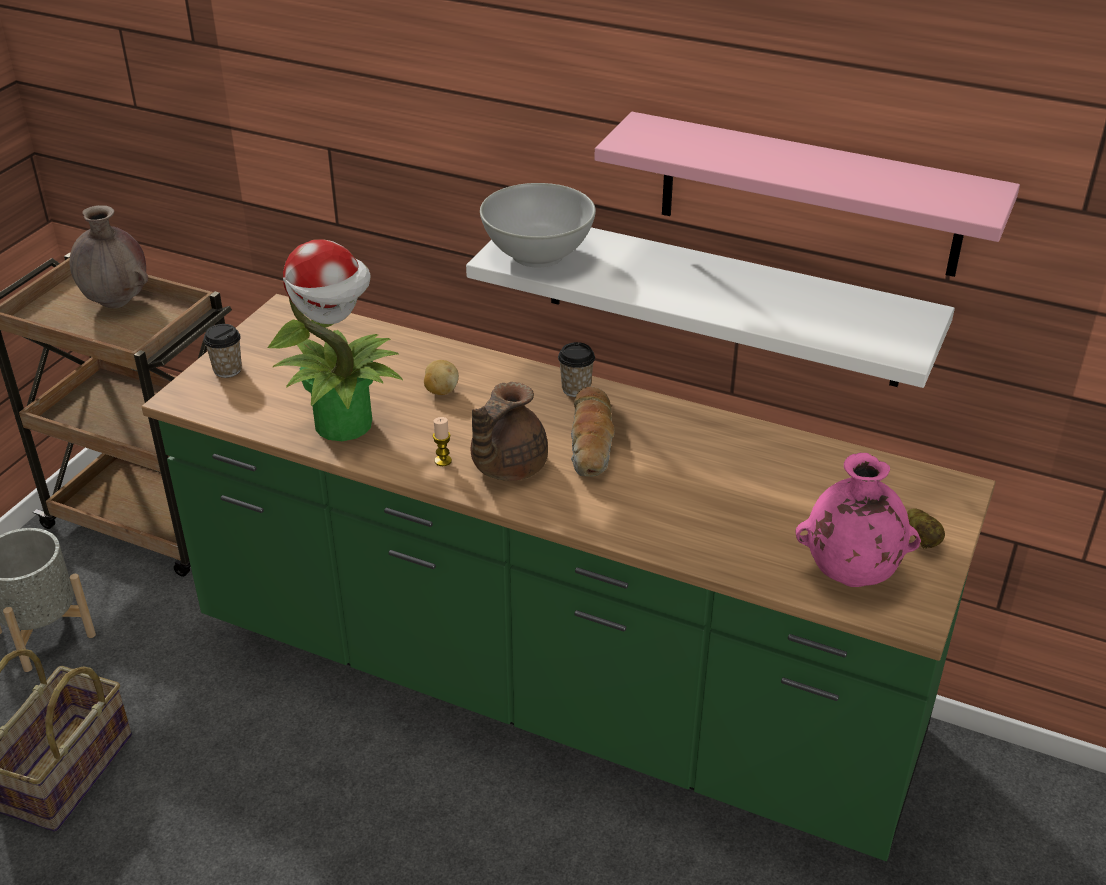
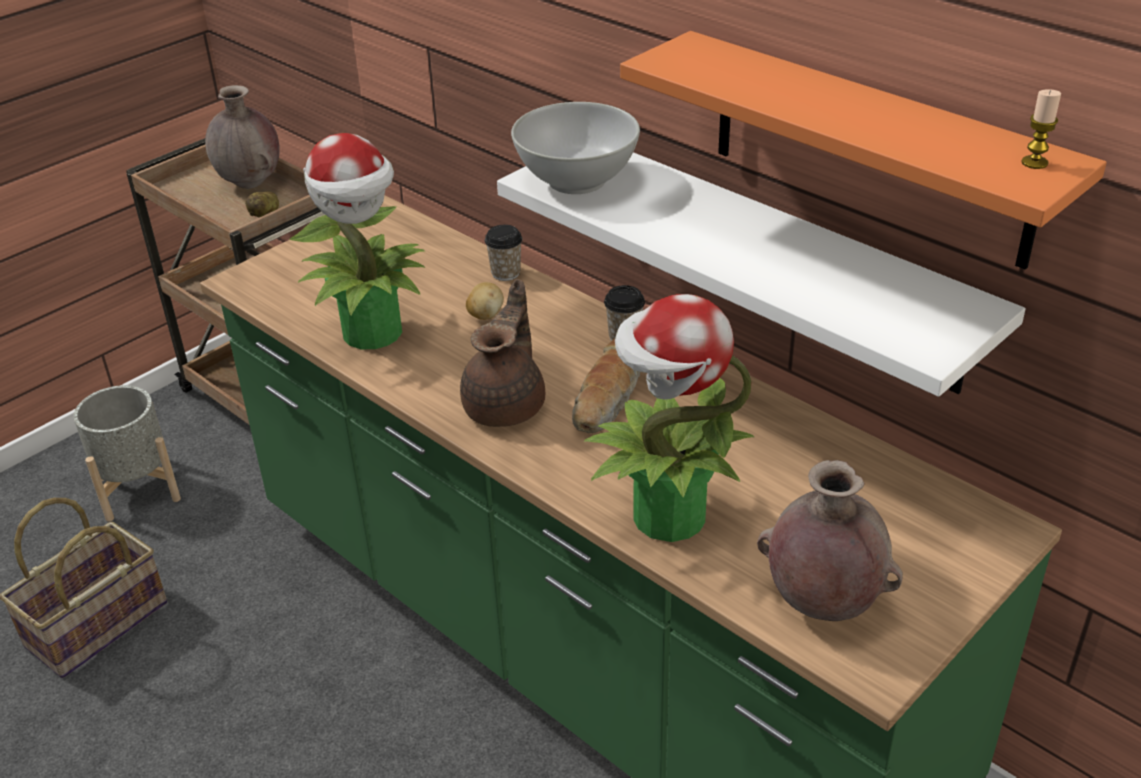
camera: 20 degrees right, 0 degrees up
(227, 370) = (295, 261): cup -> cup (505, 273)
(443, 461) = (447, 387): candle -> candle (1034, 163)
(506, 466) = (507, 405): brown teapot -> brown teapot turned 150 degrees clockwise
(692, 533) = (666, 517): none -> potted plant
(809, 195) = (869, 148): pink shelf -> orange shelf
(849, 575) = (822, 604): pink vase -> brown vase
(921, 539) = (932, 580): potato -> potato (266, 214)

